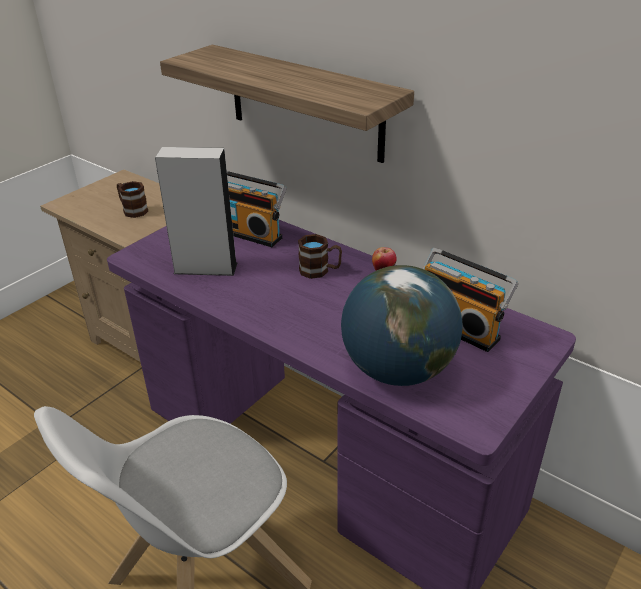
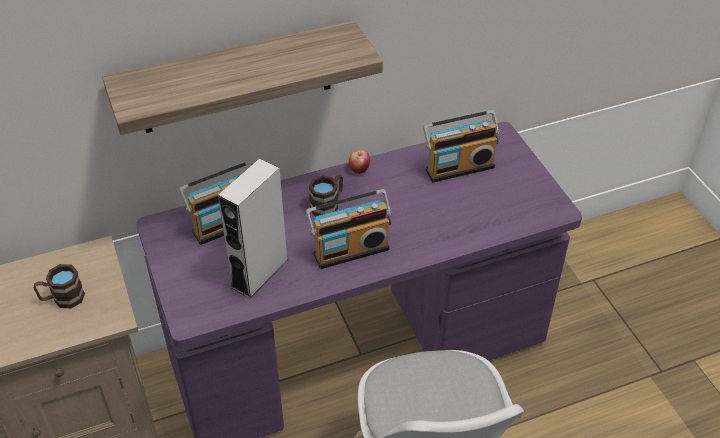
camera: 60 degrees left, 10 degrees up
(274, 302) = (350, 249): none -> radio
(397, 370) = (482, 219): globe -> none

